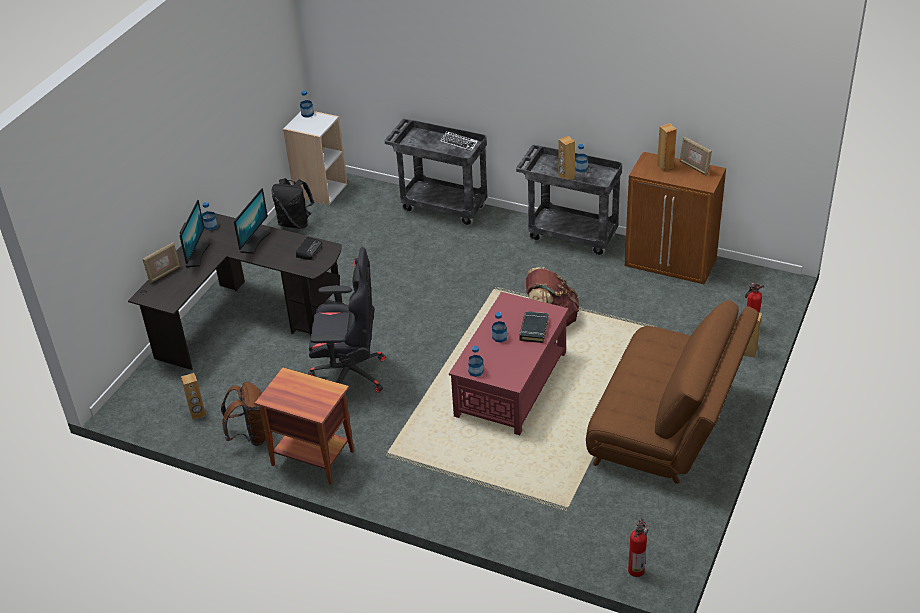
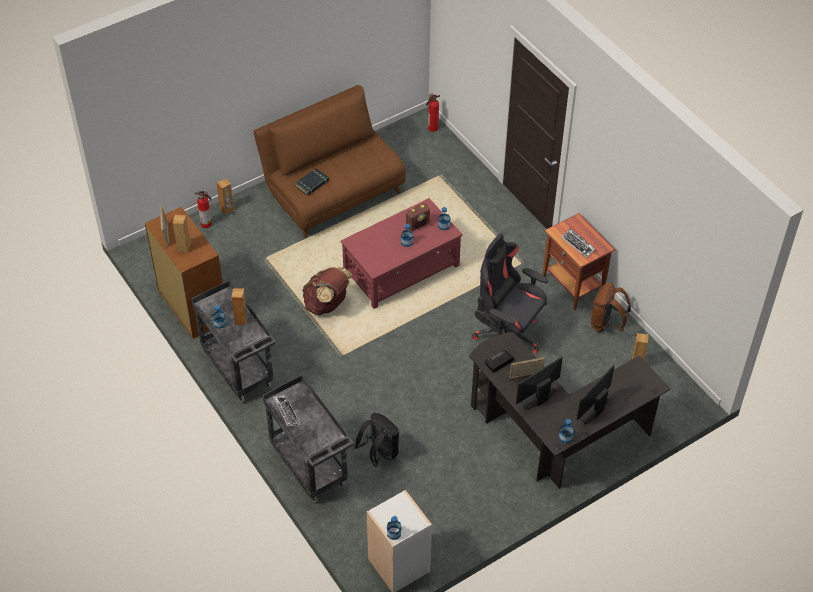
camera: 150 degrees left, 10 degrees up
(164, 274) = (629, 401): picture frame -> picture frame (526, 376)
(295, 223) = (450, 531): black backpack -> black backpack (379, 454)
(299, 387) = (578, 244): none -> keyboard
(504, 359) = (417, 224): none -> radio
(533, 329) = (379, 236): black book -> black book (312, 184)

